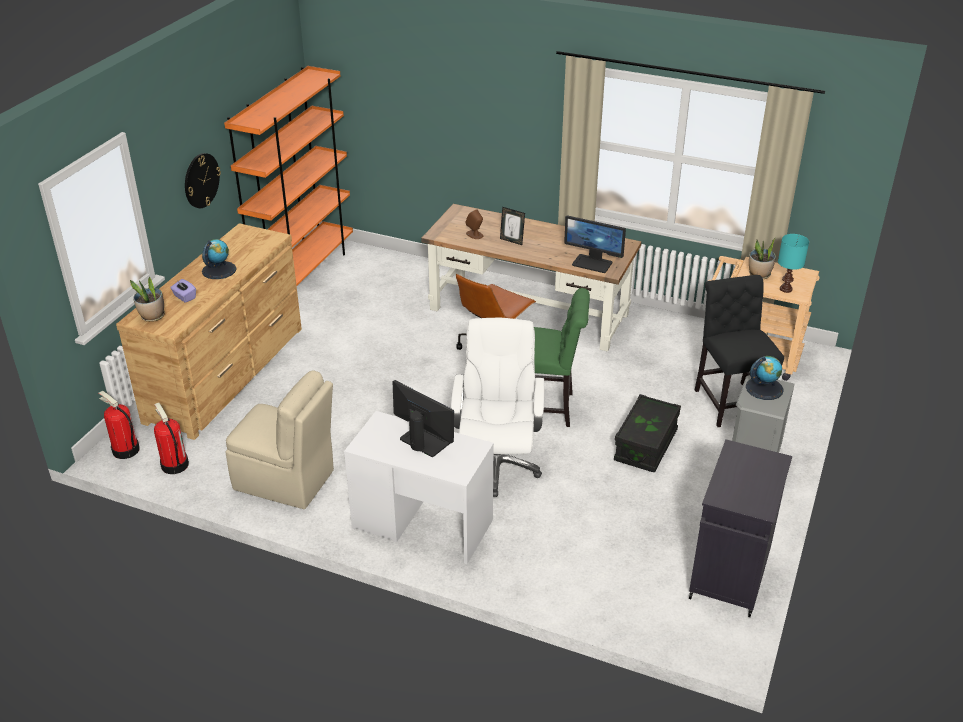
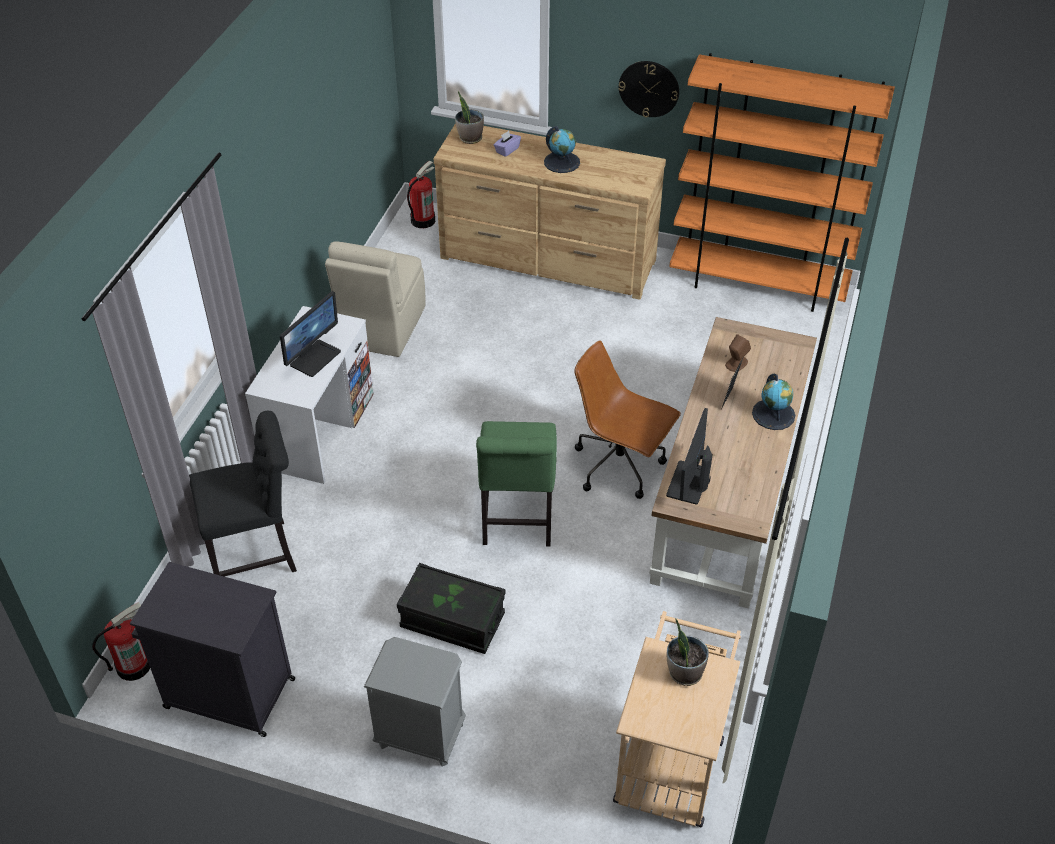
camera: 85 degrees right, 10 degrees up
(174, 465) = (403, 253): fire extinguisher -> fire extinguisher (133, 665)
(496, 464) = (412, 482): white office chair -> none
(729, 402) = (553, 721): black chair -> black chair (257, 554)
(764, 388) = (426, 669): globe -> globe (773, 414)
(786, 289) = (649, 704): turquoise table lamp -> none

